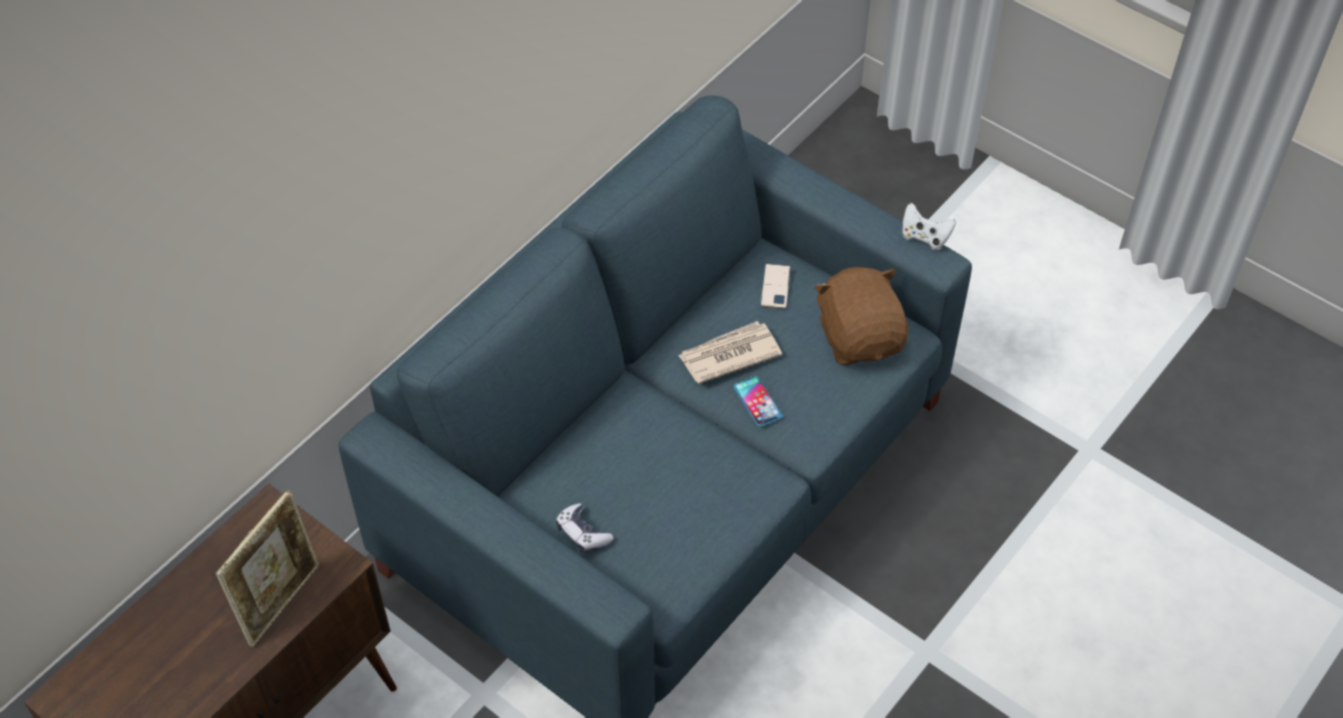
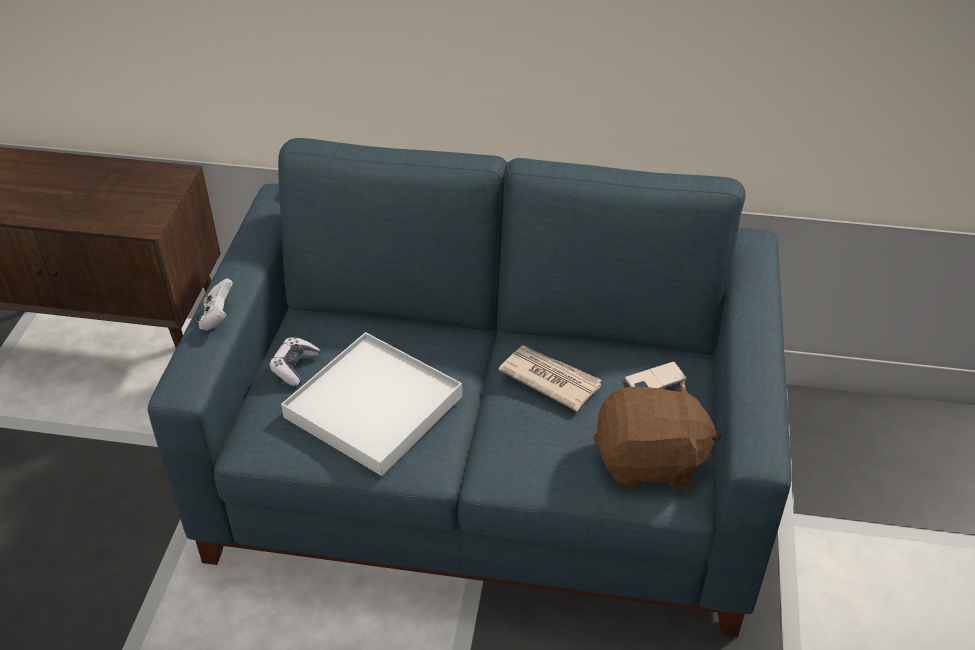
camera: 60 degrees right, 10 degrees down
(281, 601) = (98, 212): picture frame -> none
(678, 492) = (374, 407): none -> white tray
(758, 402) = (513, 419): phone -> none
(860, 337) = (650, 462): brown plush toy -> brown plush toy turned 45 degrees clockwise
(924, 237) = (778, 429): white game controller -> white game controller (217, 318)

